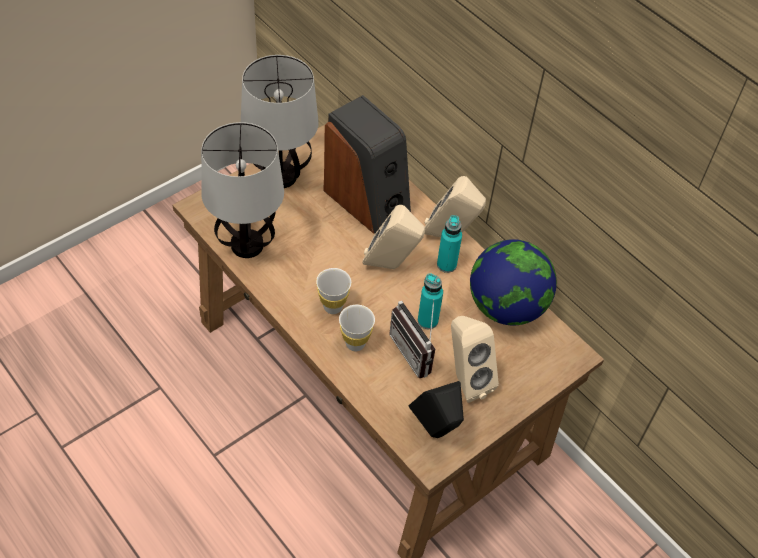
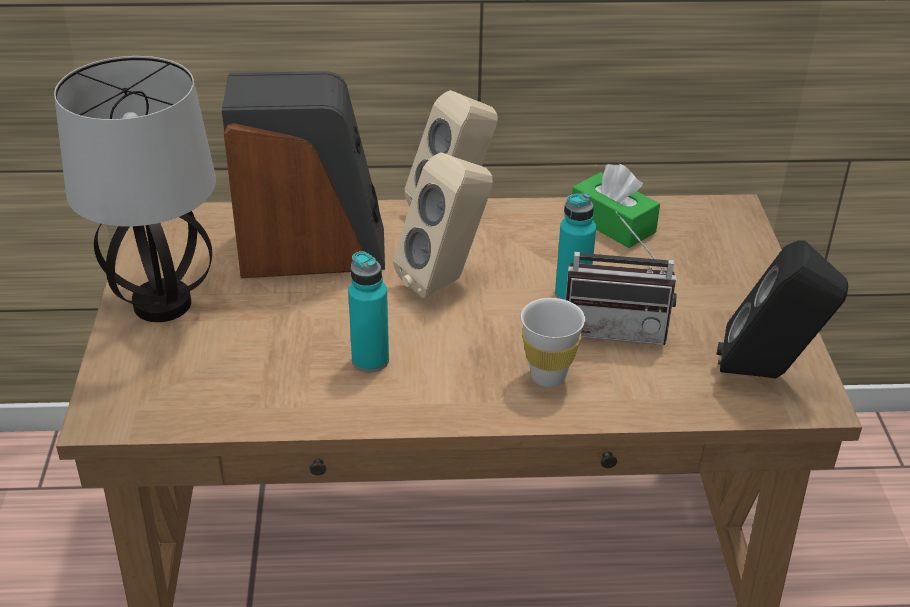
camera: 50 degrees left, 15 degrees down
(246, 245) = (245, 401): table lamp -> none
(333, 307) = (460, 367): white cup -> none
(446, 265) = (495, 236): turquoise bottle -> turquoise bottle (370, 360)
(465, 380) = (699, 309): beige speaker -> none
(506, 307) = (612, 224): globe -> green tissue box

